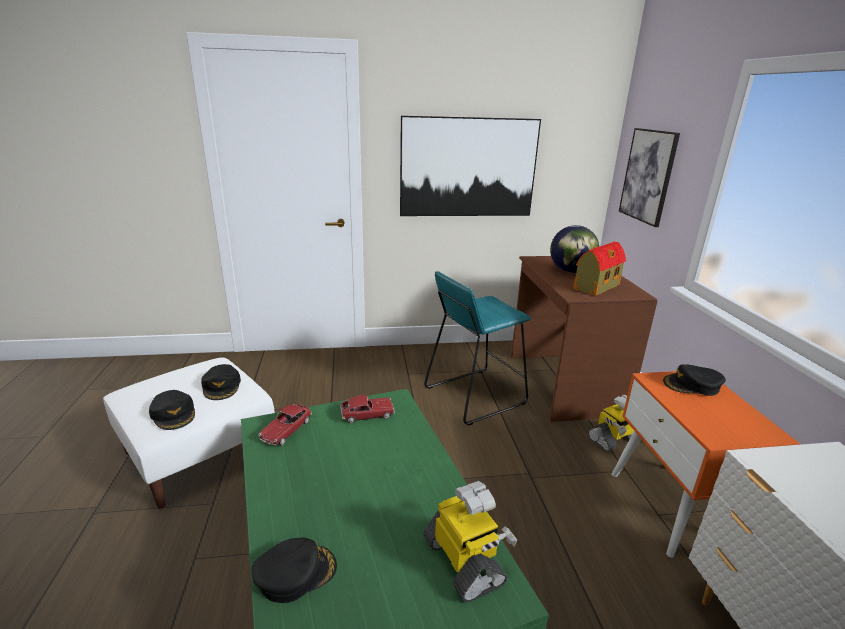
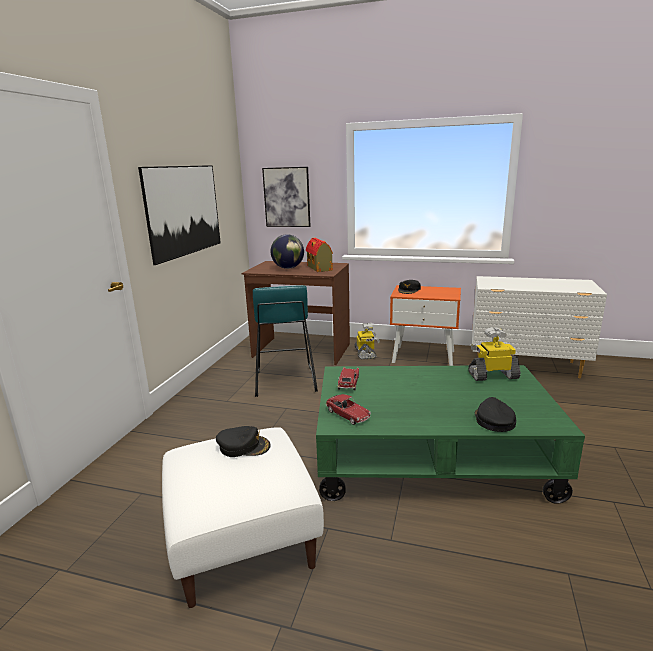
camera: 65 degrees left, 5 degrees down
(174, 414) = (274, 474): black cap -> none

